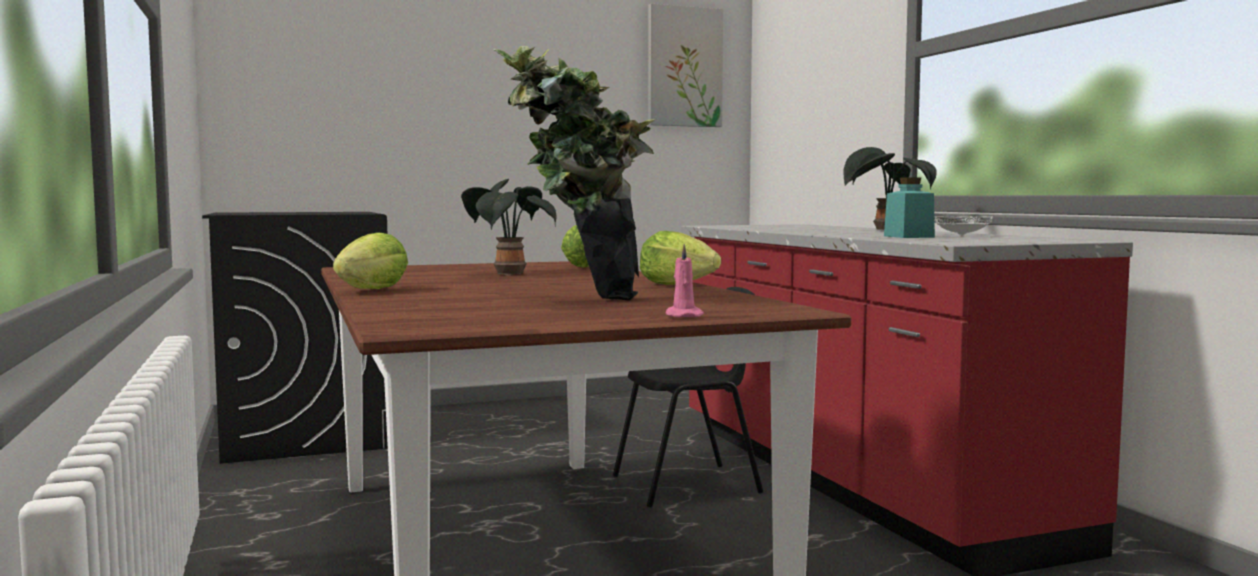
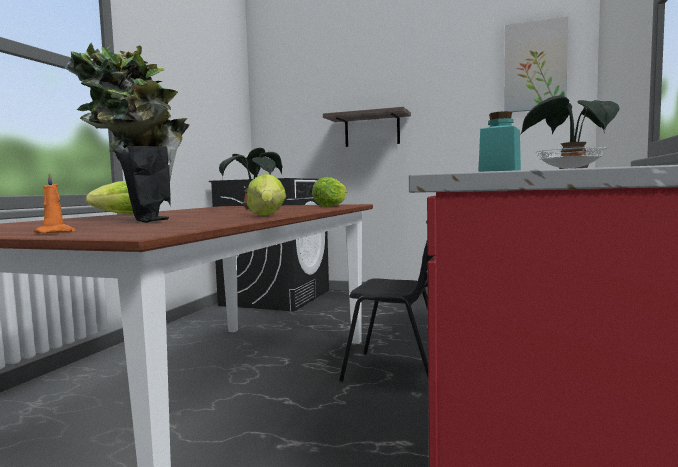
camera: 40 degrees right, 0 degrees up
(454, 132) = (372, 130): none -> shelf
(683, 316) = (56, 232): pink candle -> orange candle

